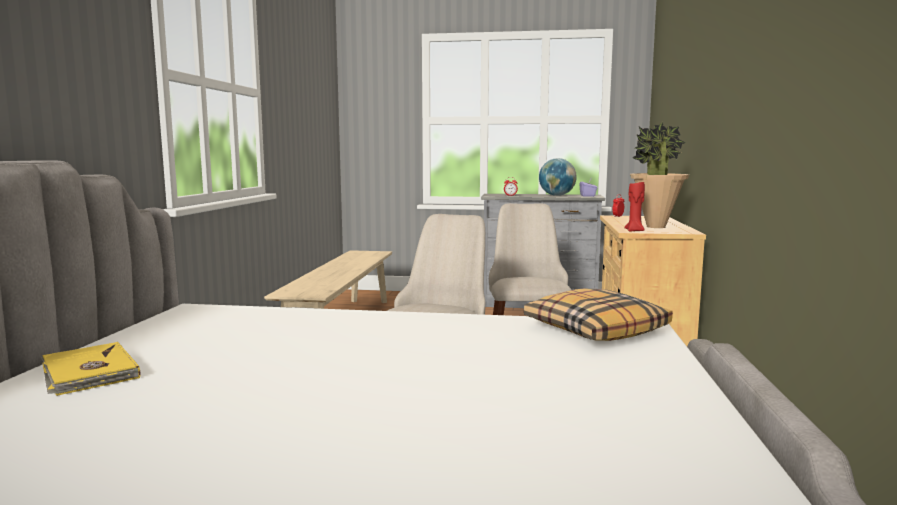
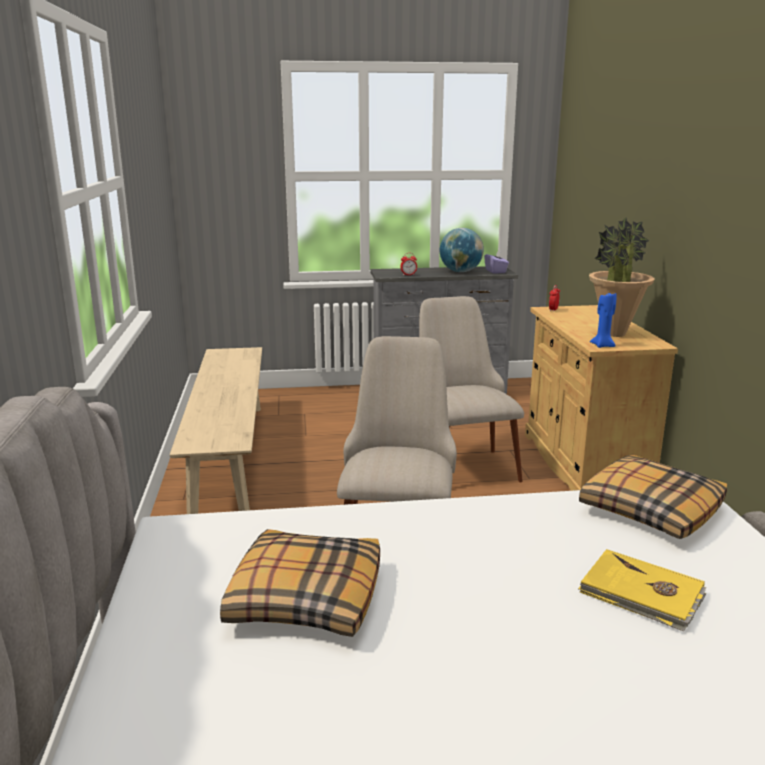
camera: 15 degrees left, 10 degrees up
(88, 373) = (168, 684): yellow book -> yellow book (641, 594)
(242, 346) = (305, 597): none -> pillow
(634, 231) = (602, 345): red candle -> blue candle

